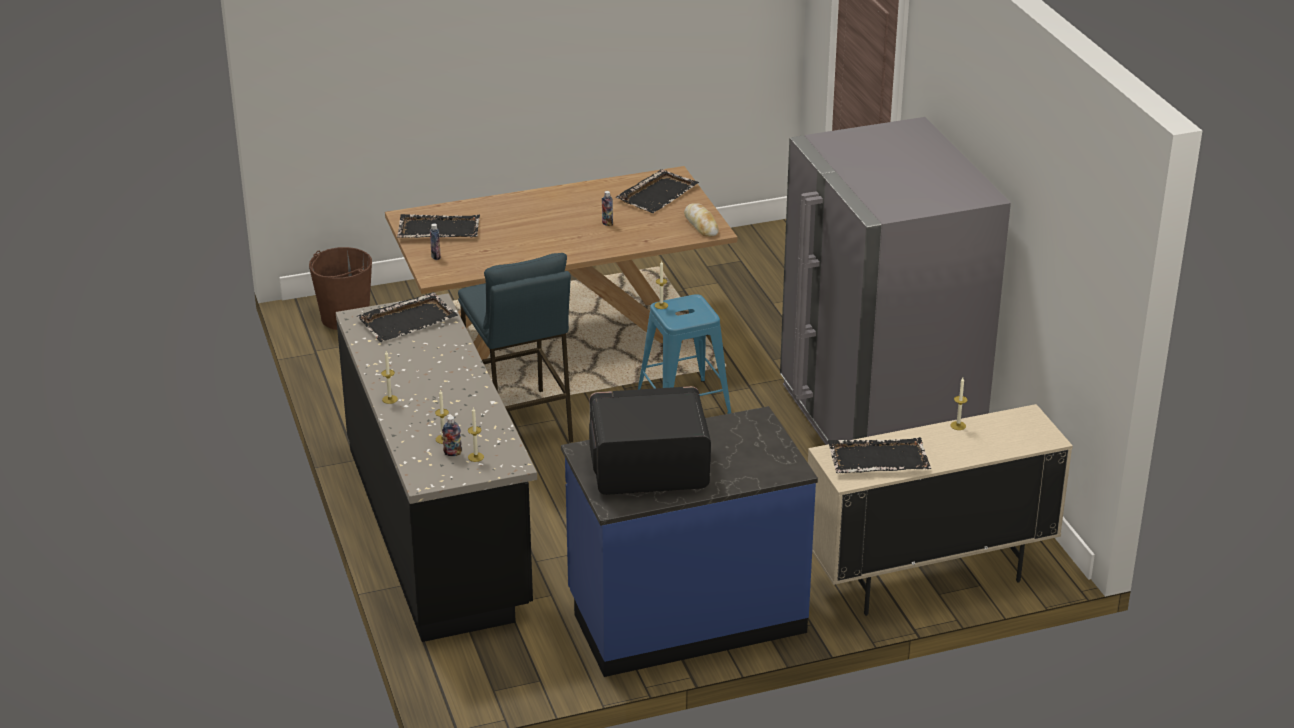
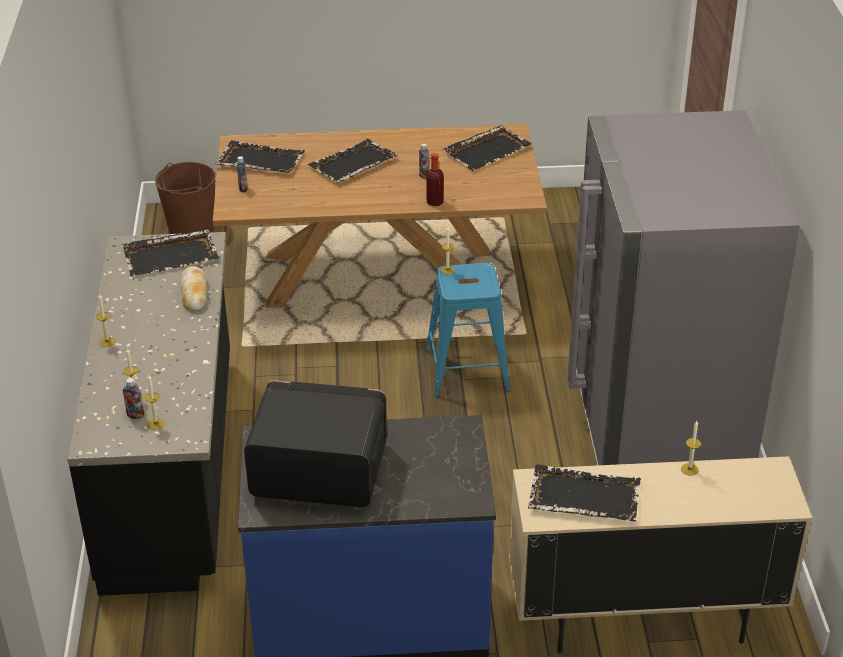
camera: 15 degrees right, 5 degrees up
(519, 424) = (300, 366): blue stool -> none
(532, 221) = (352, 164): none -> black tray
(629, 245) = (435, 202): none -> bottle
(701, 225) = (515, 189): bread -> bread (194, 293)

